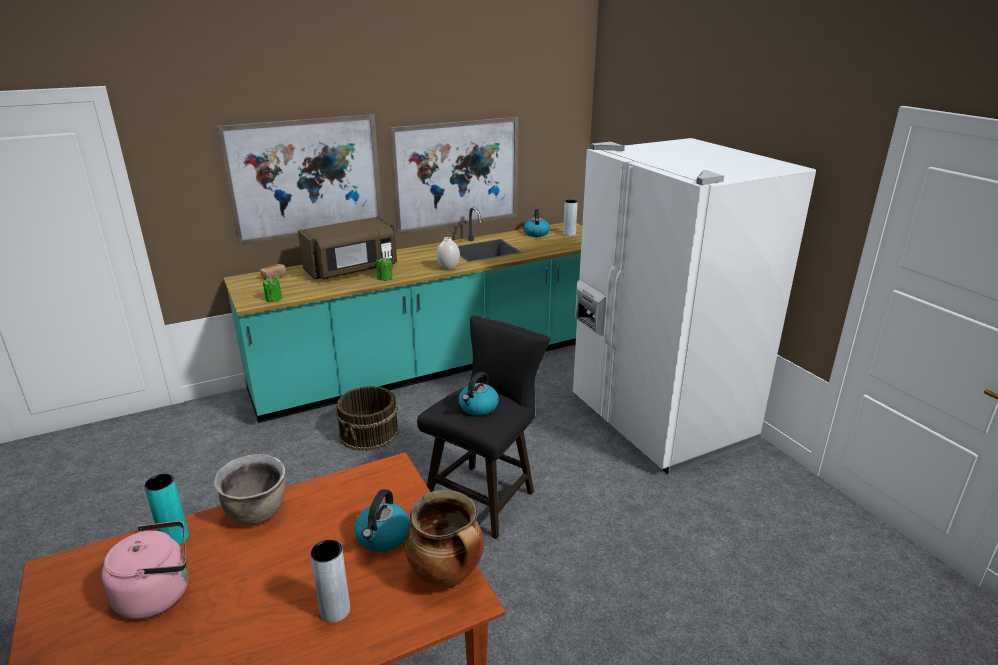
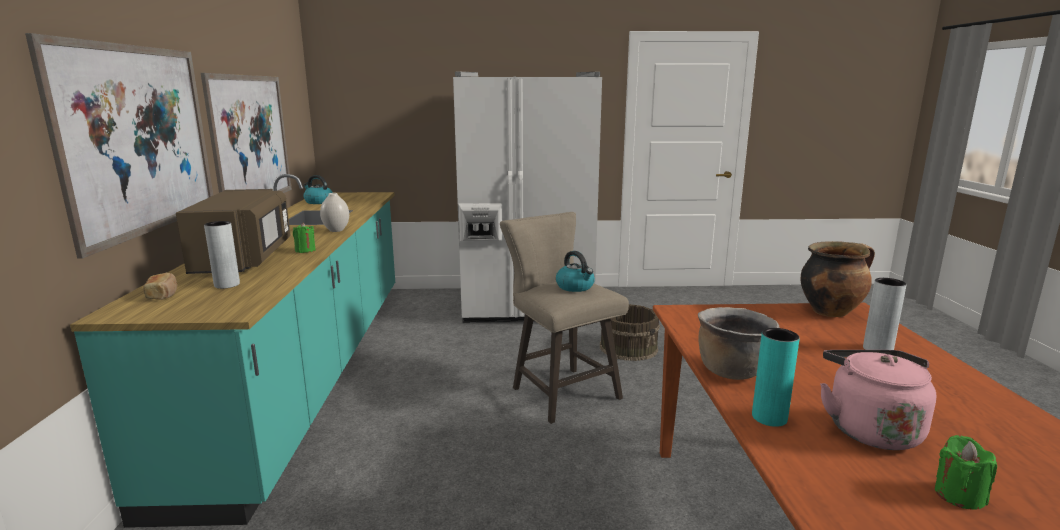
camera: 65 degrees left, 10 degrees down
(273, 299) = (249, 299): green candle -> green candle (959, 495)
(369, 433) = (391, 433): brown bucket -> brown bucket (629, 348)
(383, 537) = (781, 325): kettle -> none
(485, 495) = (560, 390): black stool -> beige stool
(569, 234) = (345, 196): grey vase -> grey vase (227, 285)

